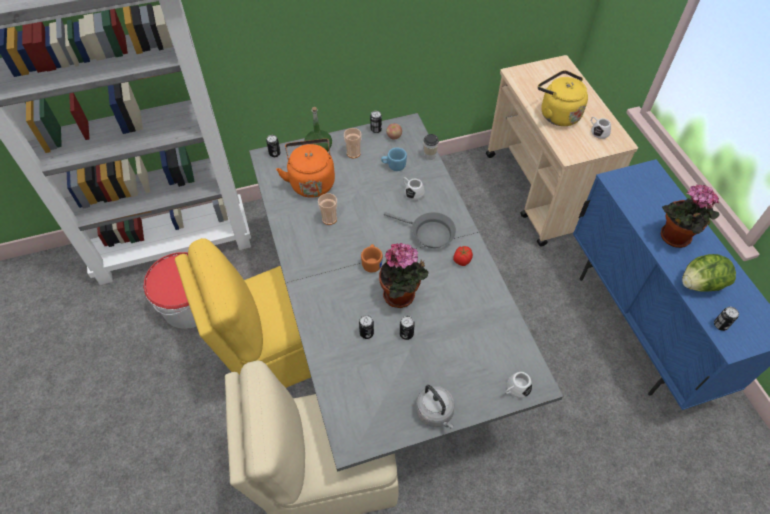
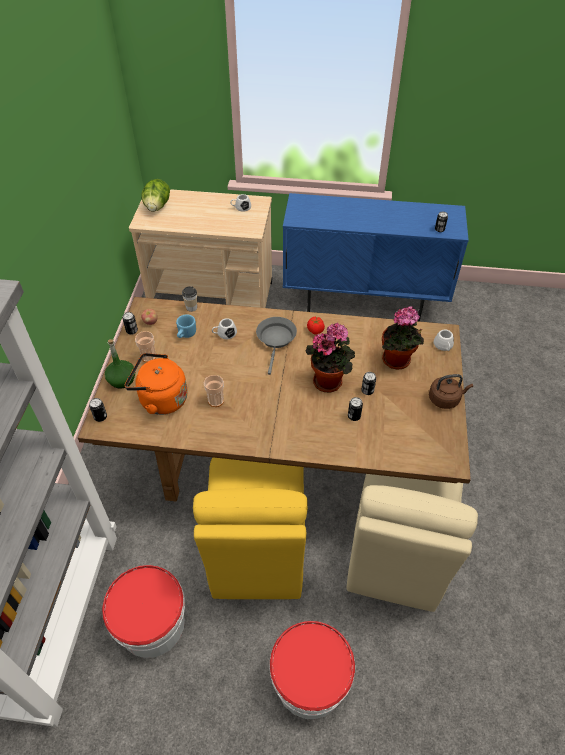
camera: 65 degrees left, 5 degrees down
(178, 439) = (309, 681): none -> bucket
(372, 263) = (284, 387): orange mug -> none
(385, 331) = (284, 457): grey dining table -> brown dining table
(429, 233) = (276, 340): grey frying pan -> grey frying pan turned 45 degrees counterclockwise
(435, 413) = (445, 399): grey kettle -> brown kettle
(557, 114) = (206, 219): yellow kettle -> none
(673, 238) = (362, 217): potted plant -> potted plant (397, 361)
(700, 284) = (405, 223): lettuce -> lettuce (157, 207)

